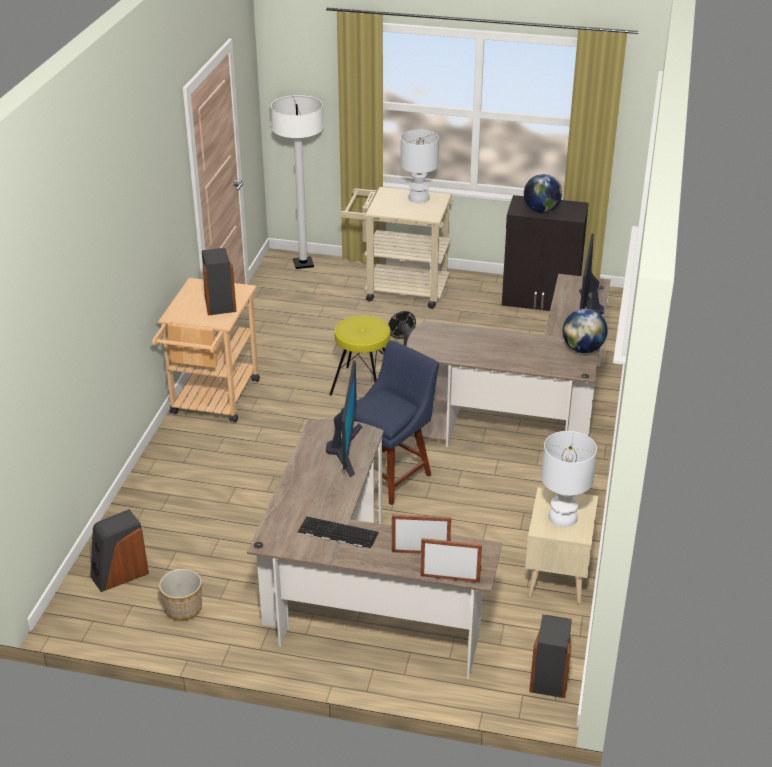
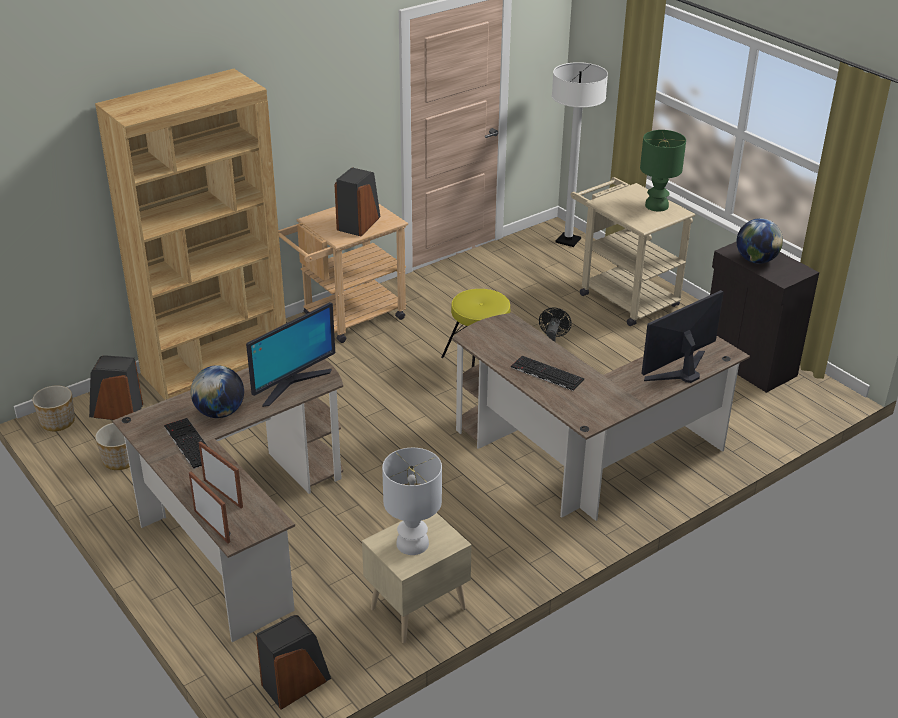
camera: 40 degrees right, 0 degrees up
(76, 612) = (57, 422): none -> planter
(153, 491) = (216, 364): none -> brown bookcase
(390, 474) = (400, 445): blue chair -> none
(418, 198) = (656, 205): white table lamp -> green table lamp
(508, 352) = (545, 373): none -> keyboard
(583, 349) = (620, 404): globe -> globe (220, 412)

